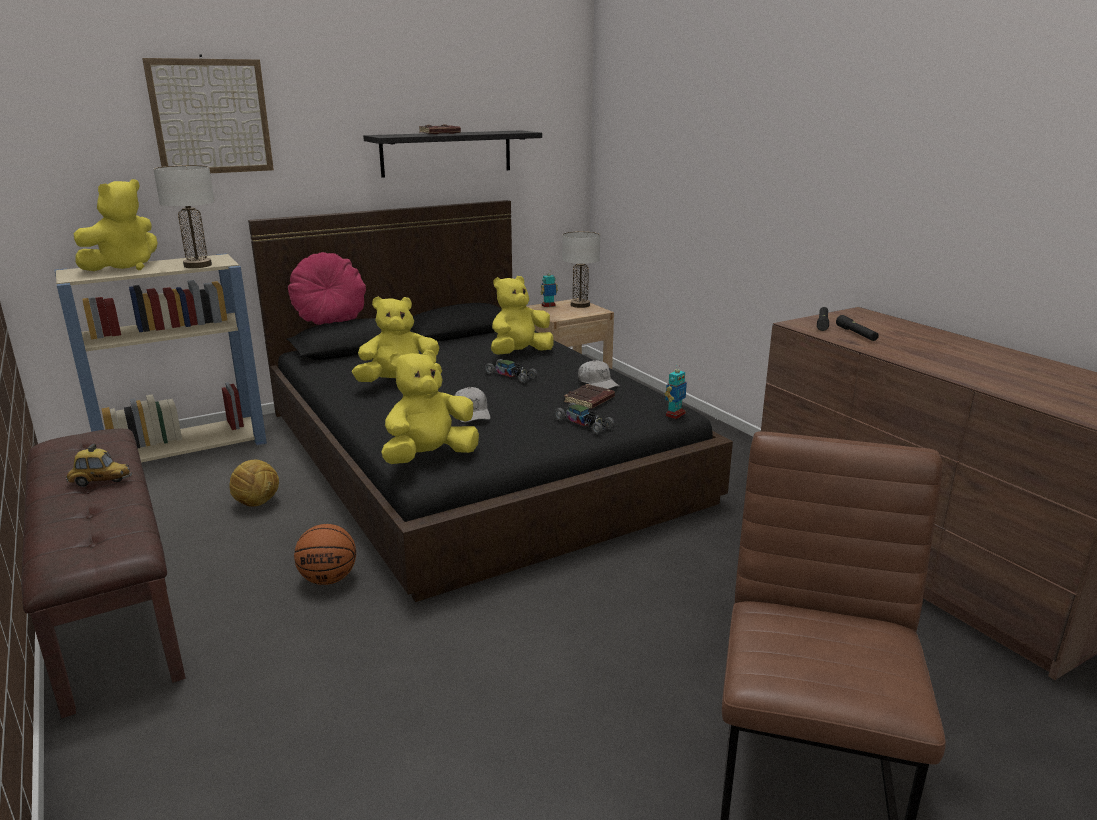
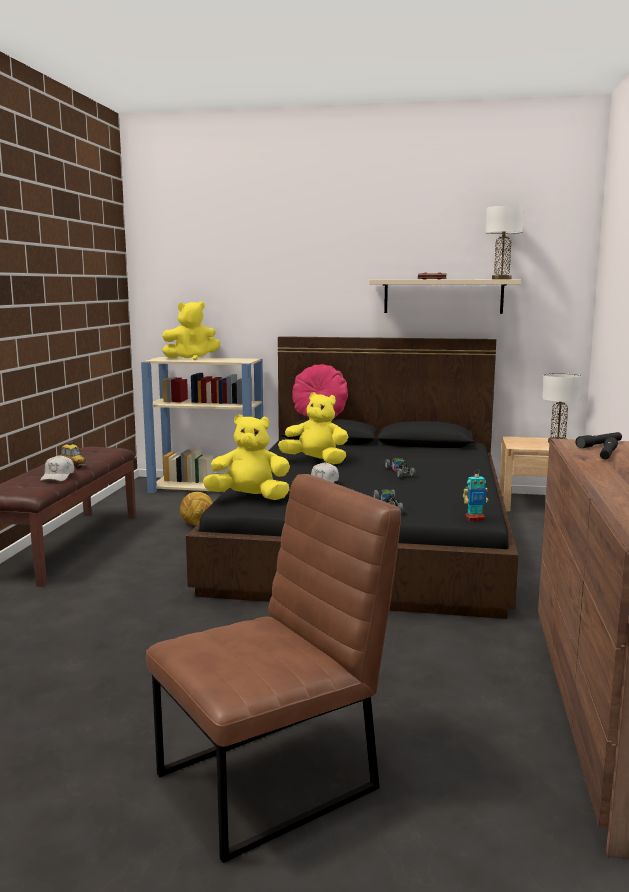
camera: 40 degrees right, 10 degrees down
(197, 265) = (227, 361): table lamp -> table lamp (501, 279)
(210, 115) = (266, 263): picture -> none
(328, 579) = (171, 570): basketball -> none
(447, 153) = (443, 296): black shelf -> beige shelf
(519, 354) = (437, 462): yellow plush toy -> none
(548, 306) = (527, 439): toy robot -> none
(589, 401) = (425, 496): brown book -> none
(597, 383) = (456, 489): white cap -> white cap (58, 476)

